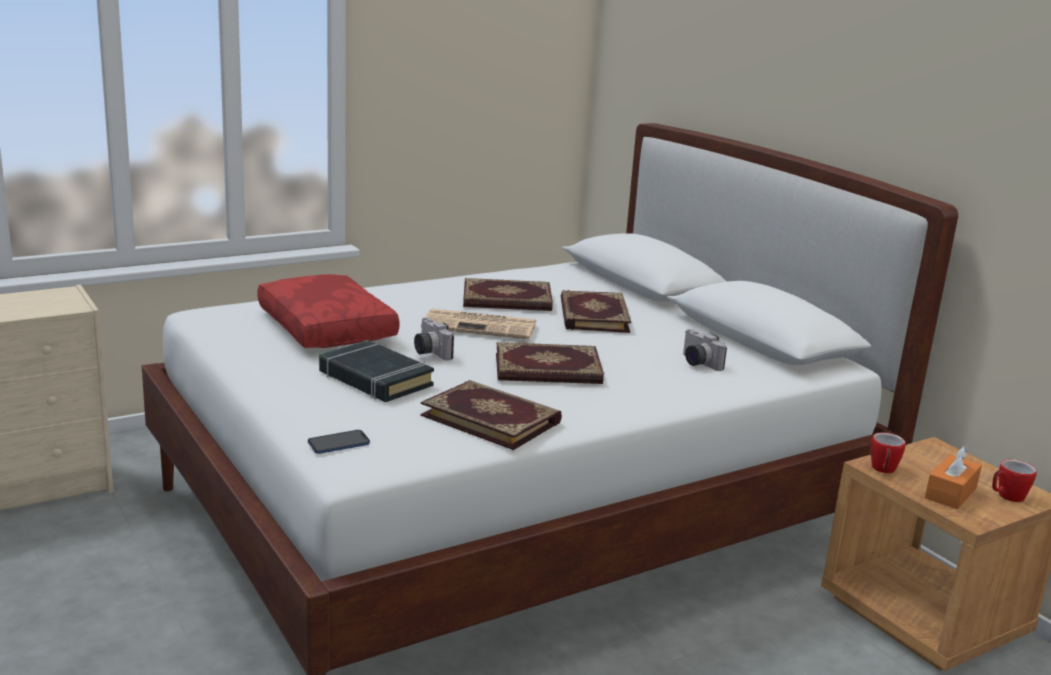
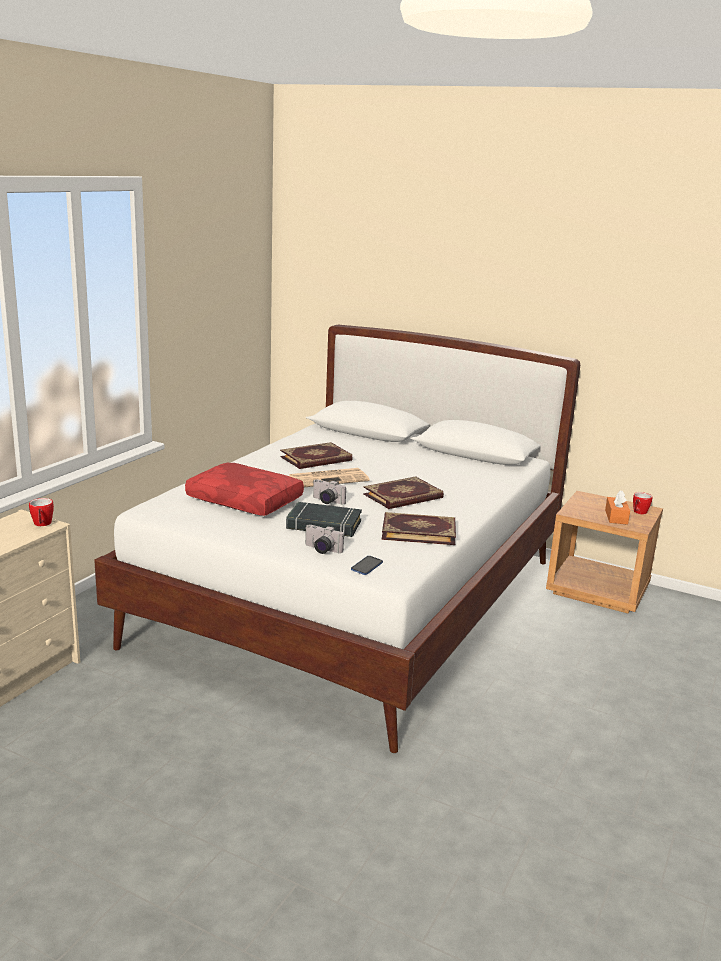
camera: 30 degrees left, 0 degrees up
(592, 315) = (375, 458): book -> none
(696, 363) = (466, 474): camera -> camera (321, 550)
(883, 470) = (577, 513): mug -> mug (42, 524)

